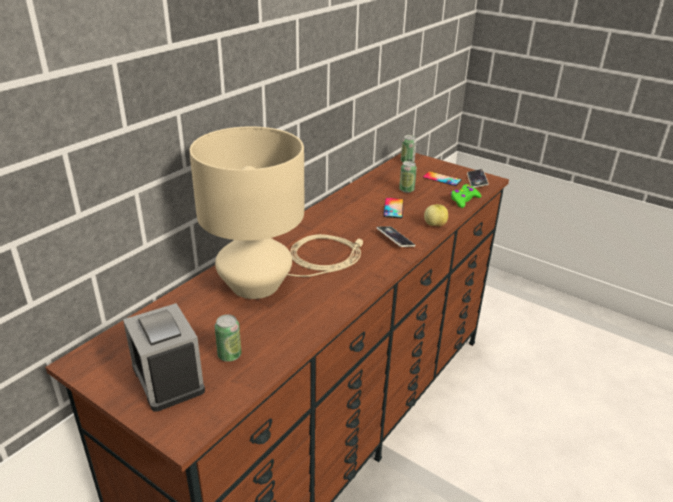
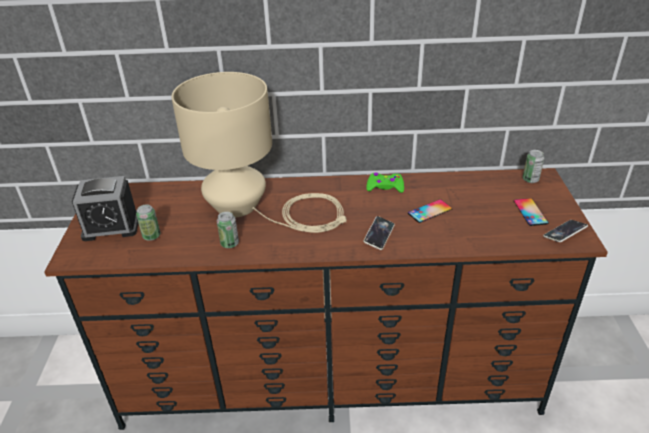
camera: 55 degrees right, 5 degrees up
(168, 379) = (111, 227): alarm clock -> alarm clock turned 120 degrees counterclockwise
(406, 190) = (474, 203): can -> can (229, 243)
(435, 225) = (434, 245): apple -> none
(464, 200) = (509, 242): green game controller -> green game controller (385, 187)

